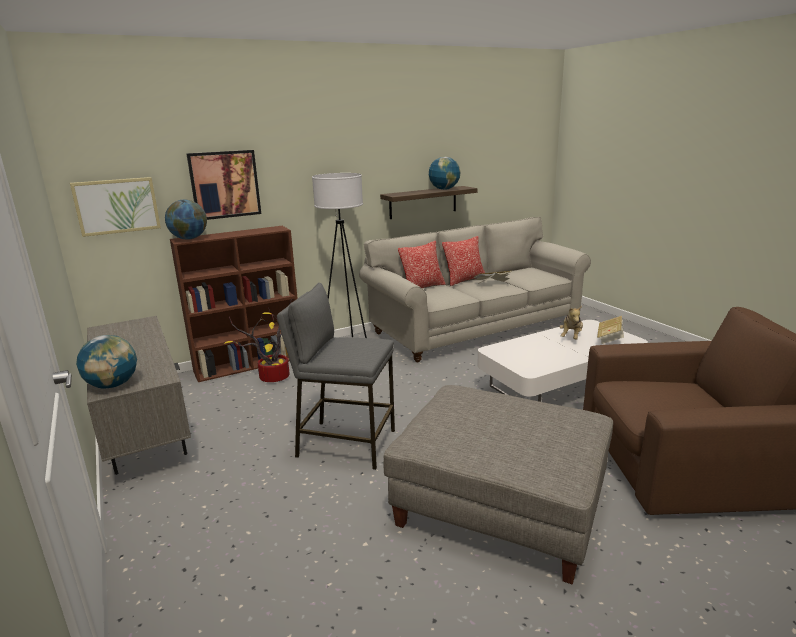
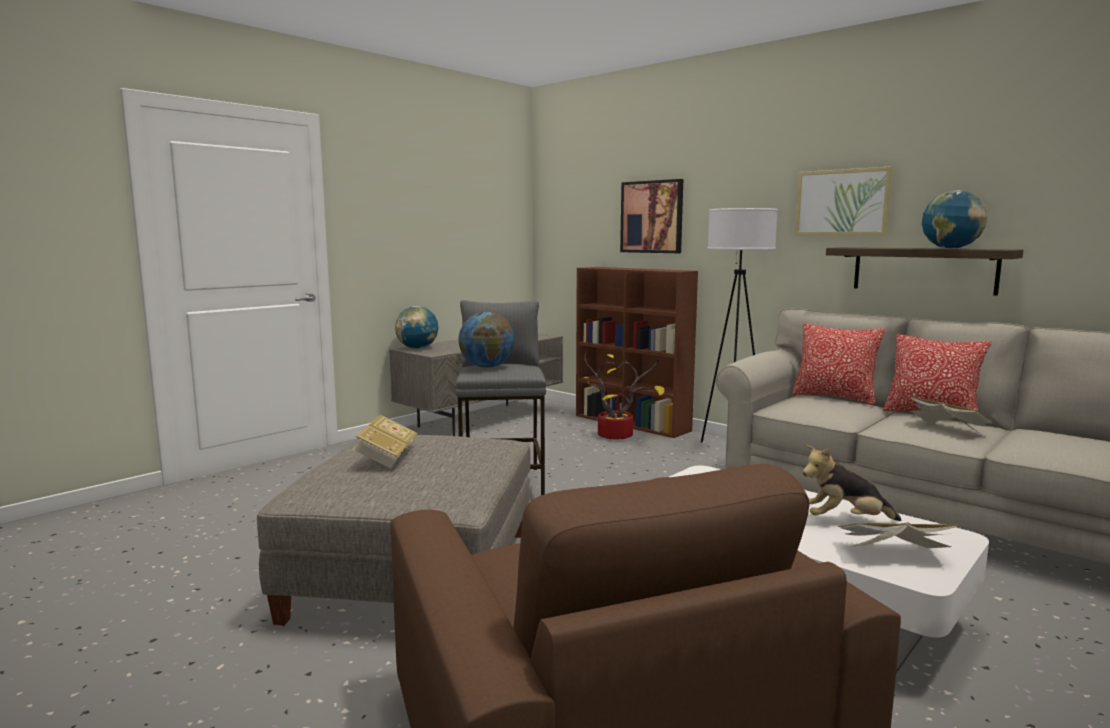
camera: 70 degrees right, 10 degrees down
(117, 206) = (569, 230): picture -> picture (842, 202)
(189, 239) = (600, 267): globe -> globe (487, 367)
(493, 435) = (386, 457): none -> book

